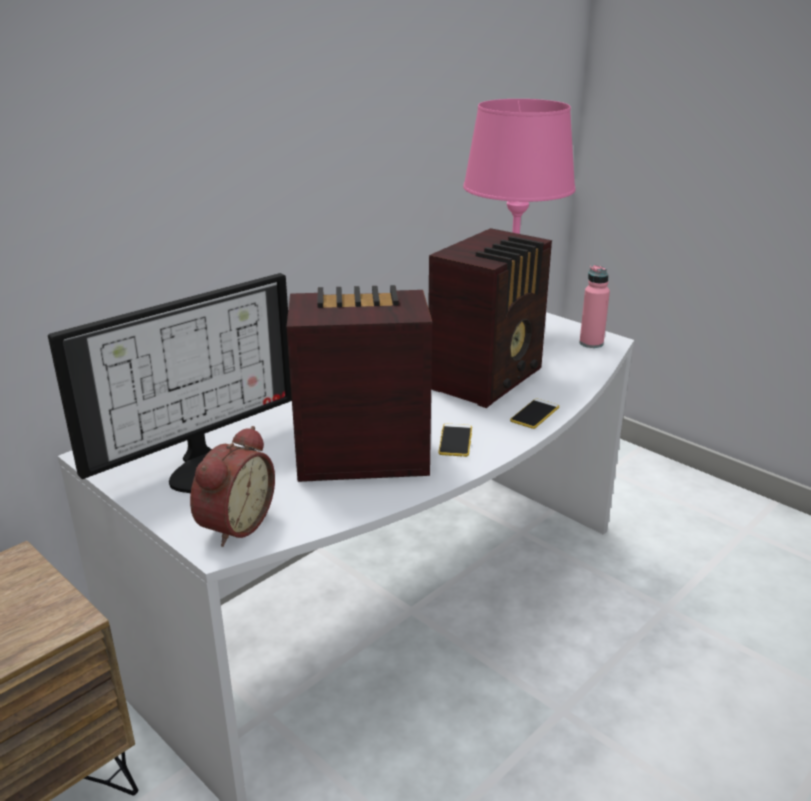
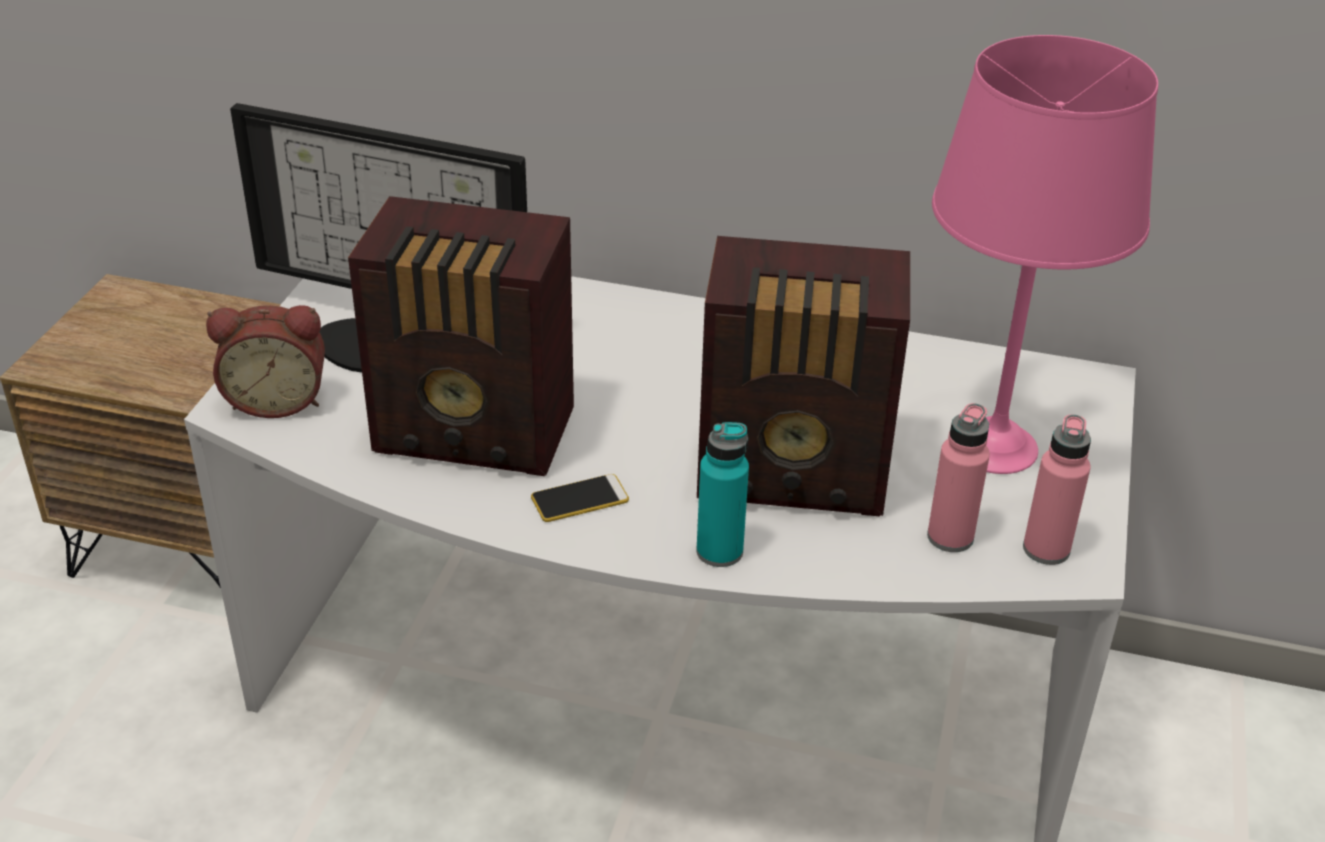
camera: 60 degrees right, 10 degrees up
(359, 457) = (477, 434): radio -> radio turned 135 degrees clockwise
(534, 414) = (719, 551): phone -> turquoise bottle
(567, 359) = (950, 537): none -> pink bottle

